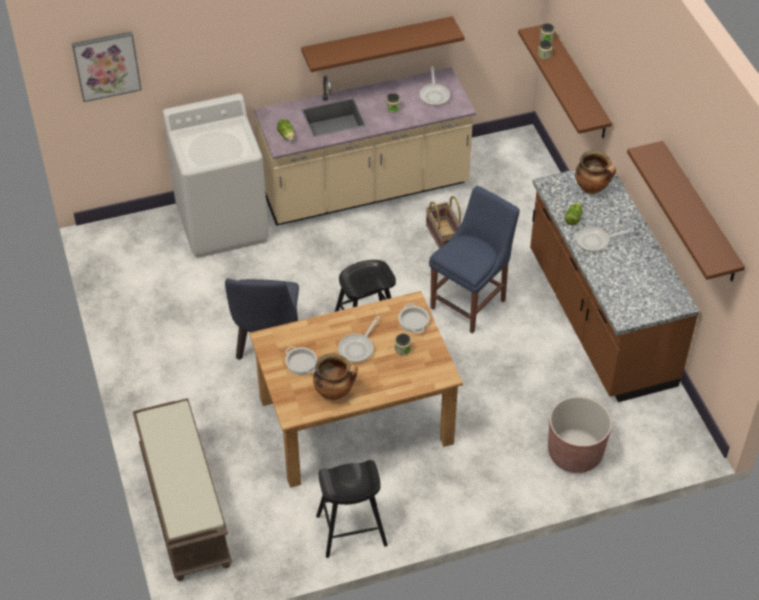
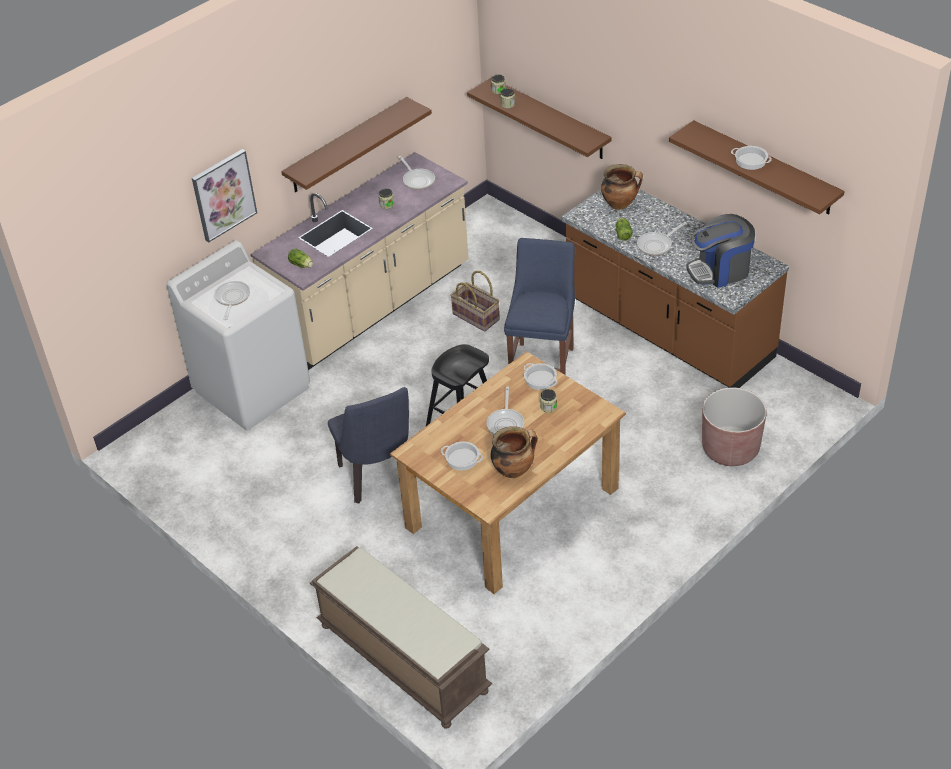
camera: 25 degrees left, 5 degrees down
(106, 65) = (104, 249): picture -> picture (223, 195)
(208, 144) = (232, 298): none -> frying pan
(351, 530) = (580, 605): black stool -> none
(633, 289) = (720, 270): none -> coffee machine
(683, 202) = (751, 161): none -> cooking pot

